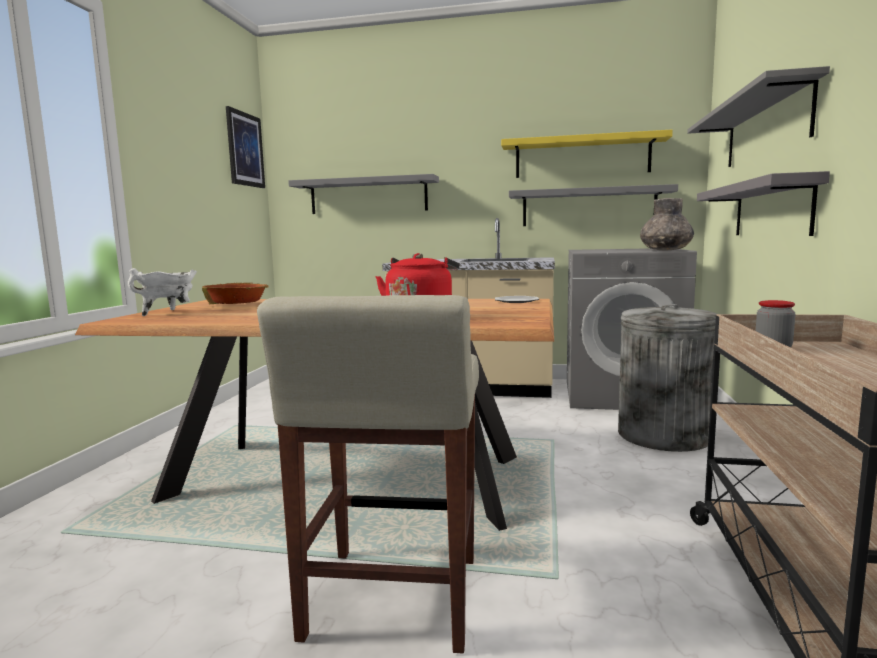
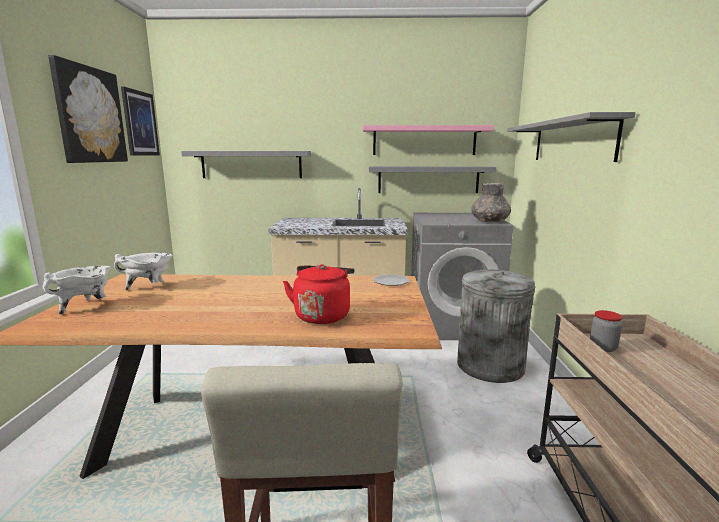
camera: 10 degrees left, 5 degrees up
(190, 133) = (90, 115): none -> picture
(237, 304) = (149, 287): bowl -> white cooking pot
(582, 157) = (424, 140): yellow shelf -> pink shelf
(771, 209) = (574, 205): grey shelf -> none

